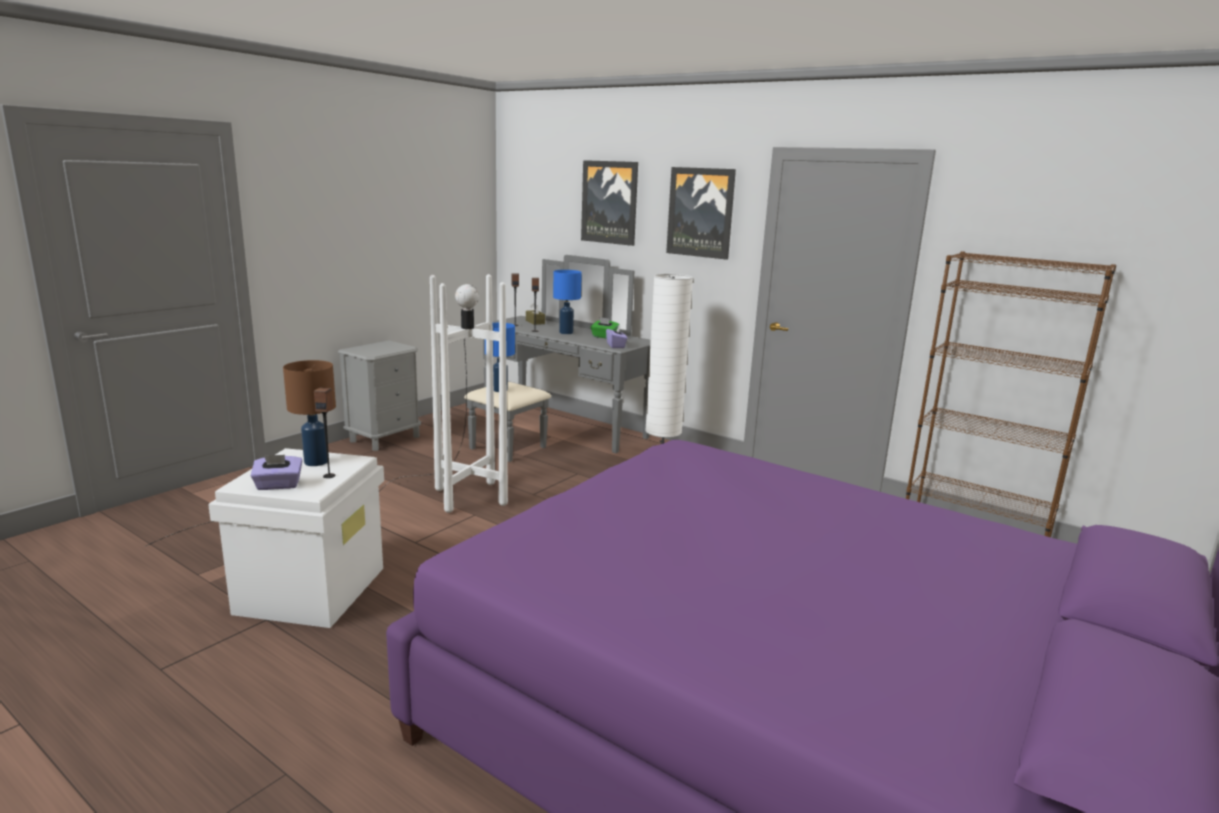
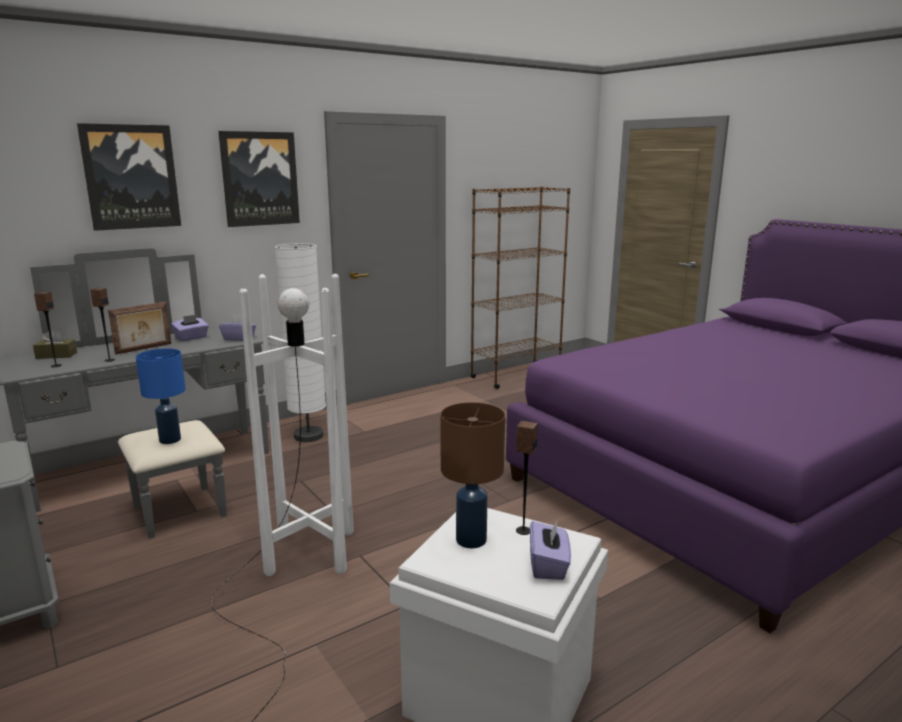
camera: 70 degrees left, 0 degrees up
(566, 333) = (144, 349): blue table lamp -> picture frame
(604, 337) = (191, 338): green tissue box -> purple tissue box

